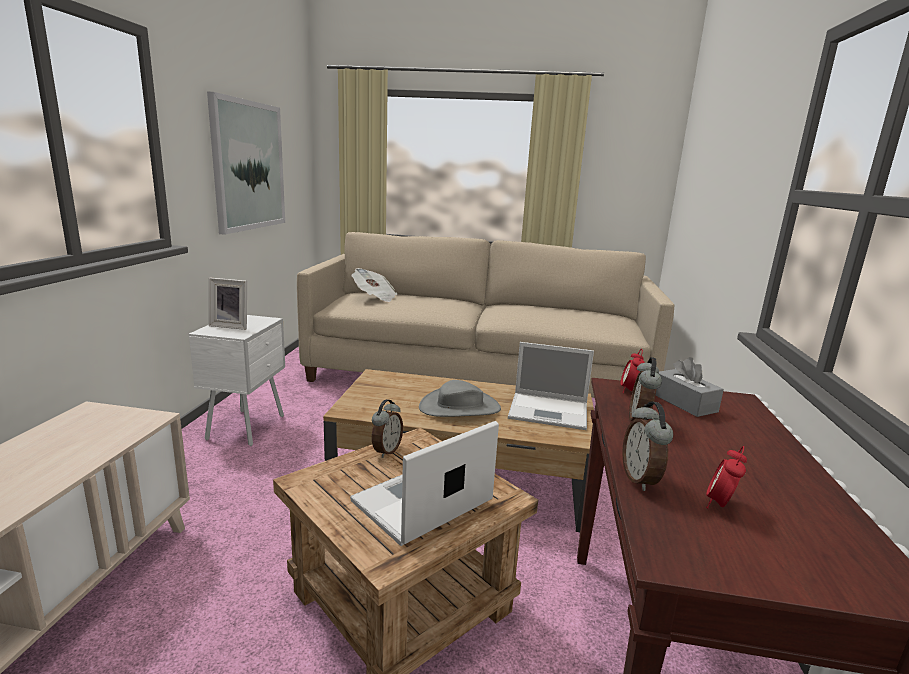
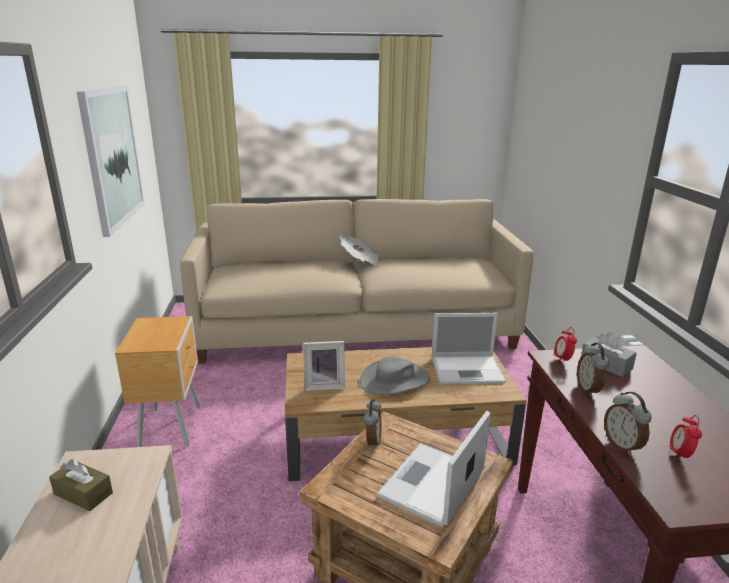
camera: 15 degrees left, 5 degrees up
(67, 435) = (83, 493): none -> brown tissue box
(231, 325) = (150, 335): picture frame -> picture frame (324, 385)
(248, 427) = (172, 426): white nightstand -> brown nightstand
(375, 297) = (254, 271): newspaper -> newspaper (361, 261)

